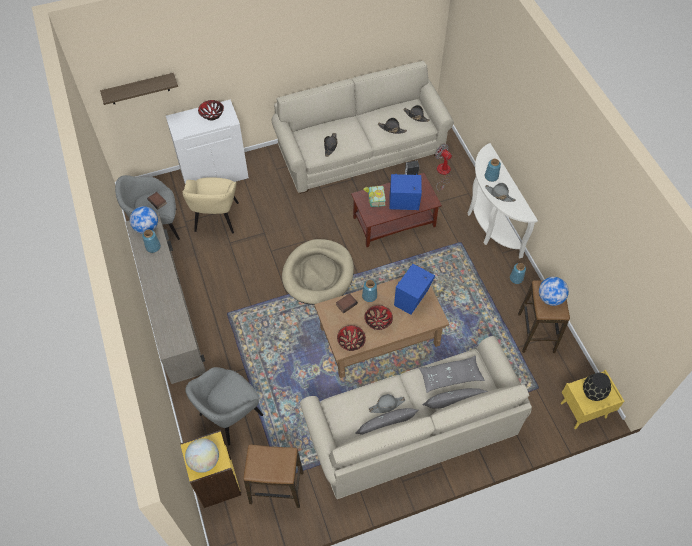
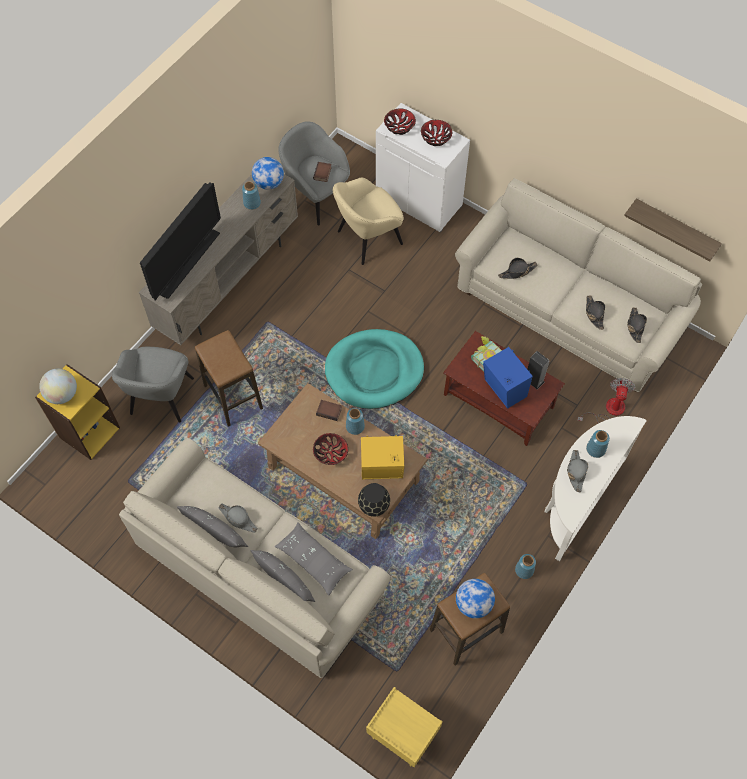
camera: 55 degrees right, 5 degrees up
(139, 89) = (386, 56): shelf -> shelf (675, 228)
(164, 313) = (187, 262): none -> television
(229, 416) = (161, 397): grey armchair -> grey armchair turned 90 degrees counterclockwise
(276, 488) = (116, 485): stool -> stool (233, 397)
(318, 274) = (374, 371): beige dog bed -> turquoise dog bed
(351, 341) = (288, 442): bowl -> bowl (399, 126)
(412, 299) = (382, 469): blue speaker -> yellow speaker
(592, 392) = (403, 722): black vase -> black vase (374, 506)

